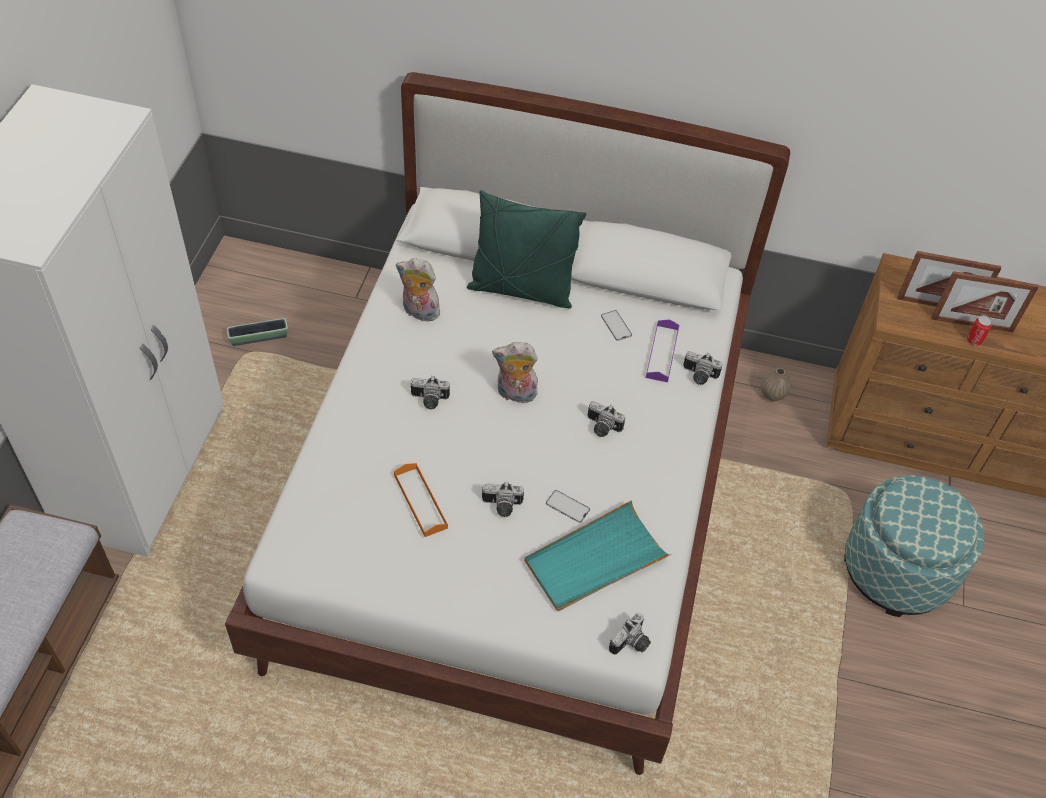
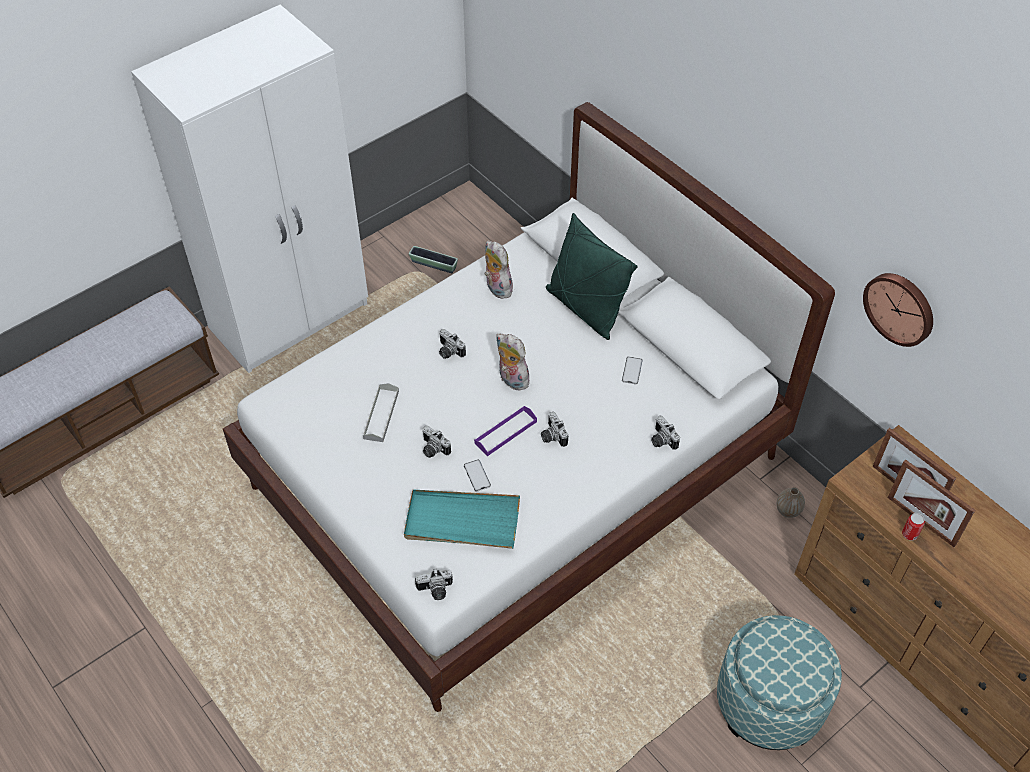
camera: 40 degrees right, 0 degrees up
(420, 501) = (381, 415): orange tray -> grey tray
(662, 353) = (648, 408): purple tray -> purple tray (505, 432)
(871, 134) = (900, 307): none -> wall clock

